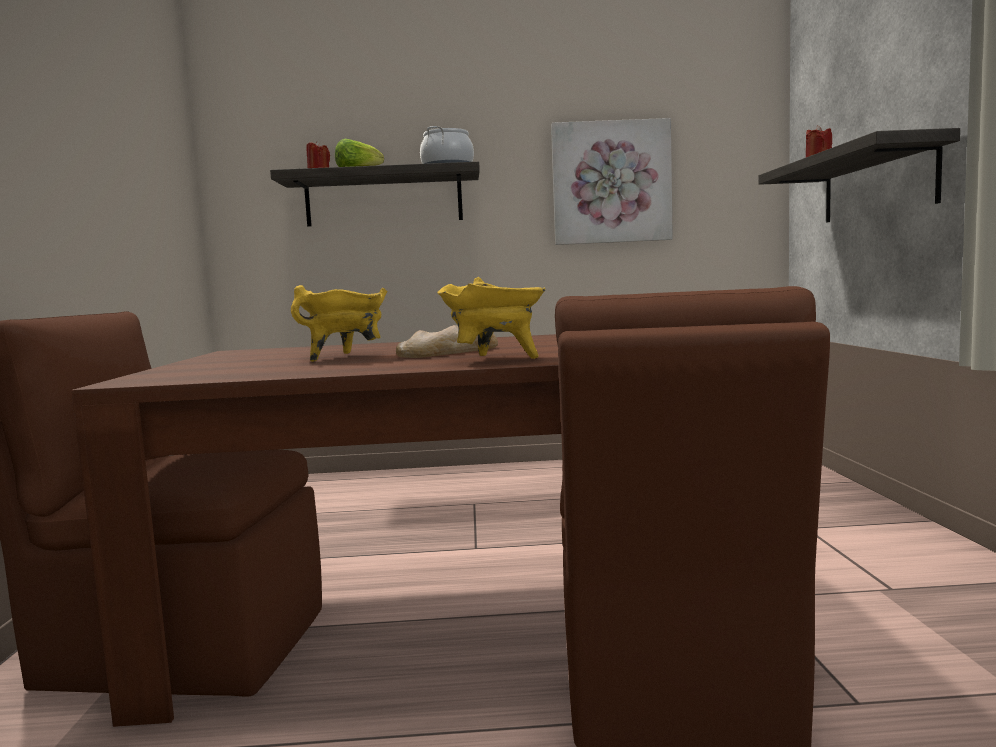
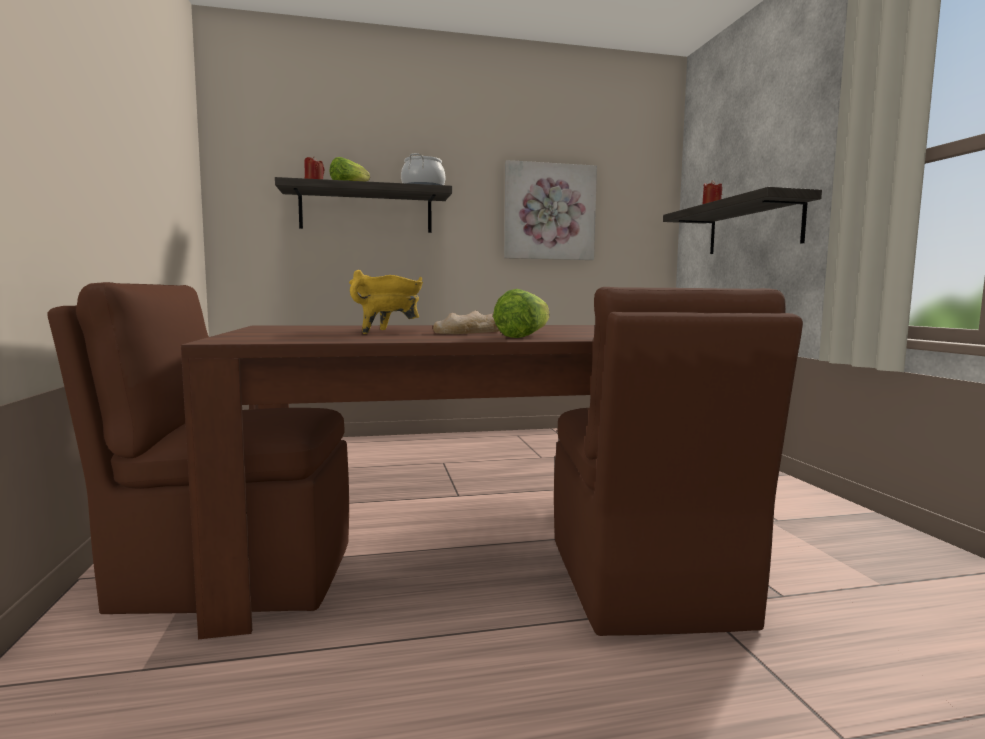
camera: 10 degrees left, 0 degrees up
(495, 359) = (523, 337): yellow cooking pot -> lettuce

